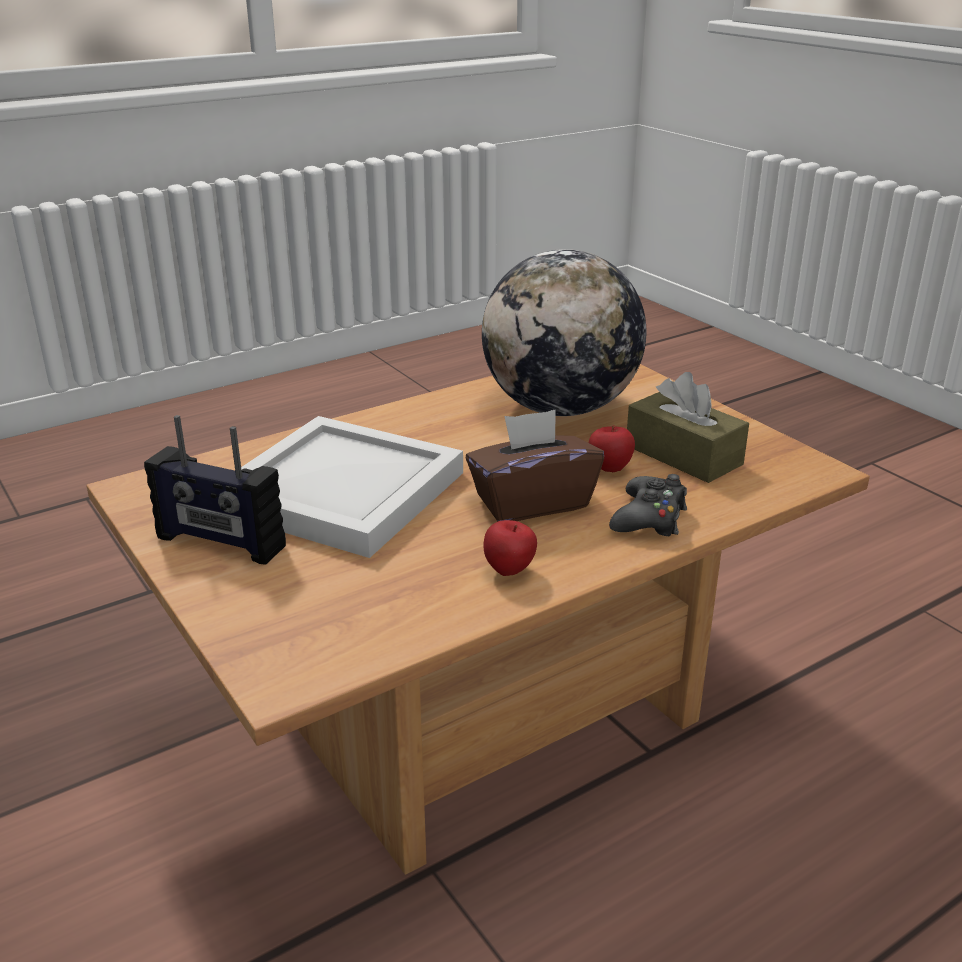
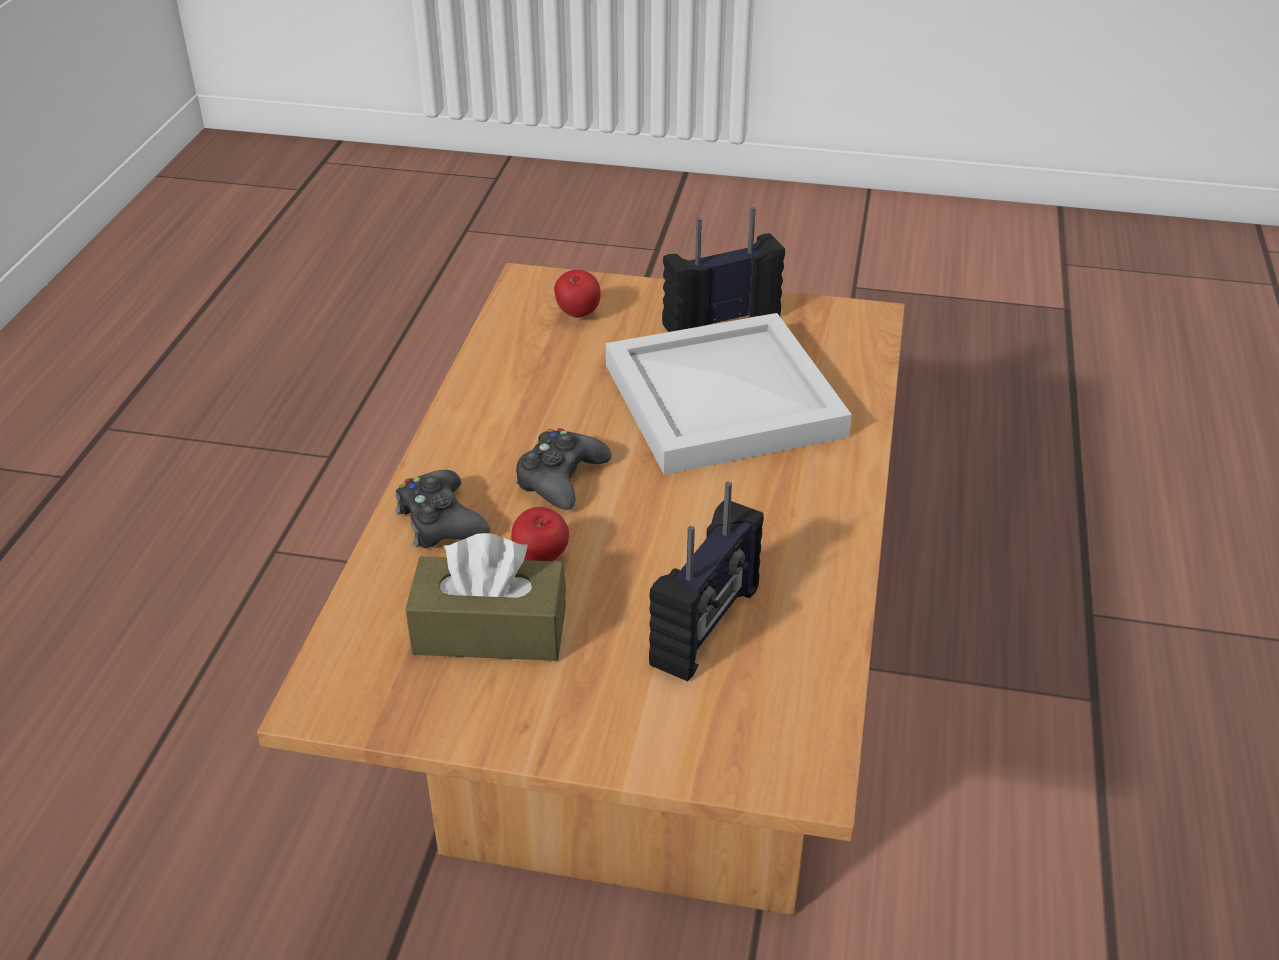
camera: 135 degrees right, 10 degrees up
(510, 571) = (493, 410): apple -> apple (577, 316)
(532, 502) = (560, 478): brown tissue box -> black game controller
(560, 408) = (707, 626): globe -> radio

